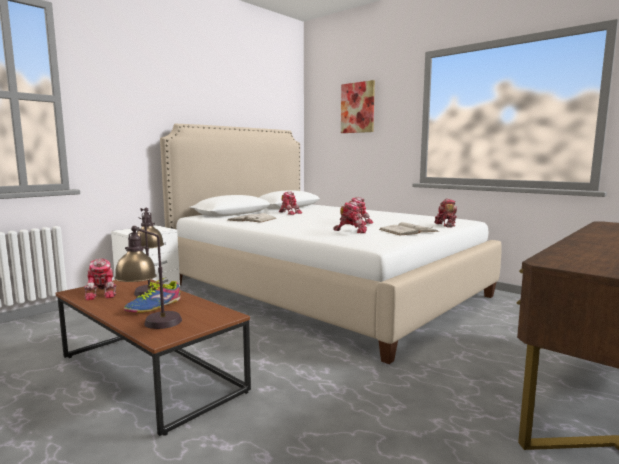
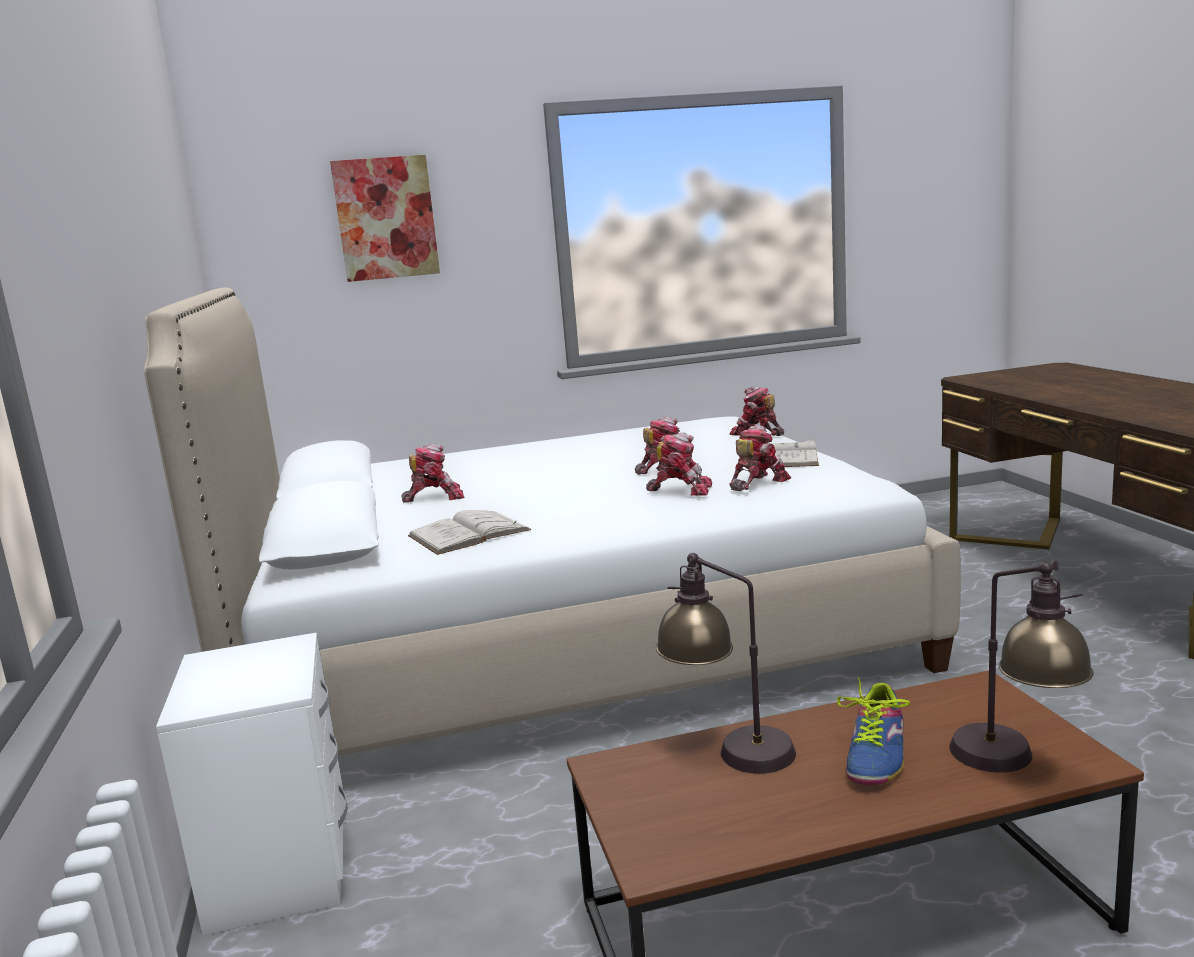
camera: 55 degrees left, 5 degrees up
(103, 293) = (714, 816): toy robot -> toy robot (681, 489)
(154, 306) = (876, 753): shoe -> shoe turned 45 degrees clockwise

